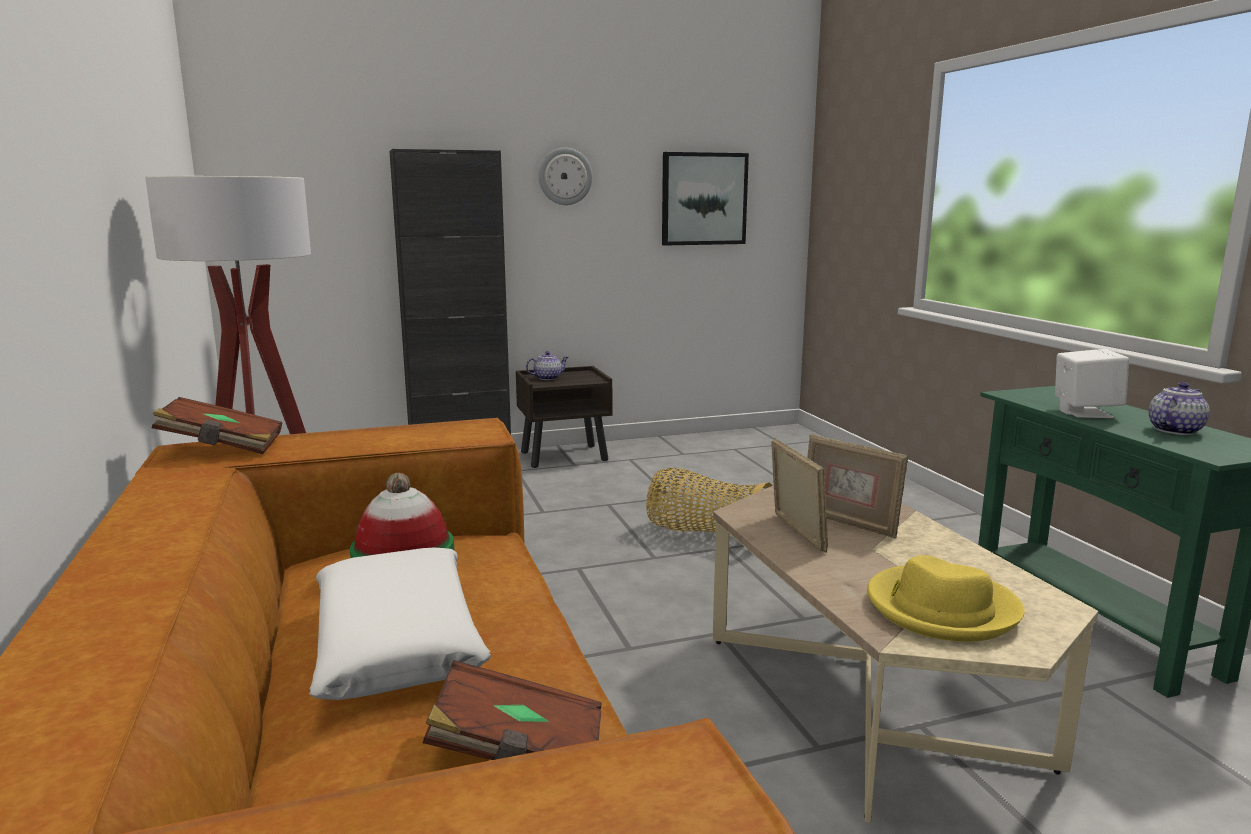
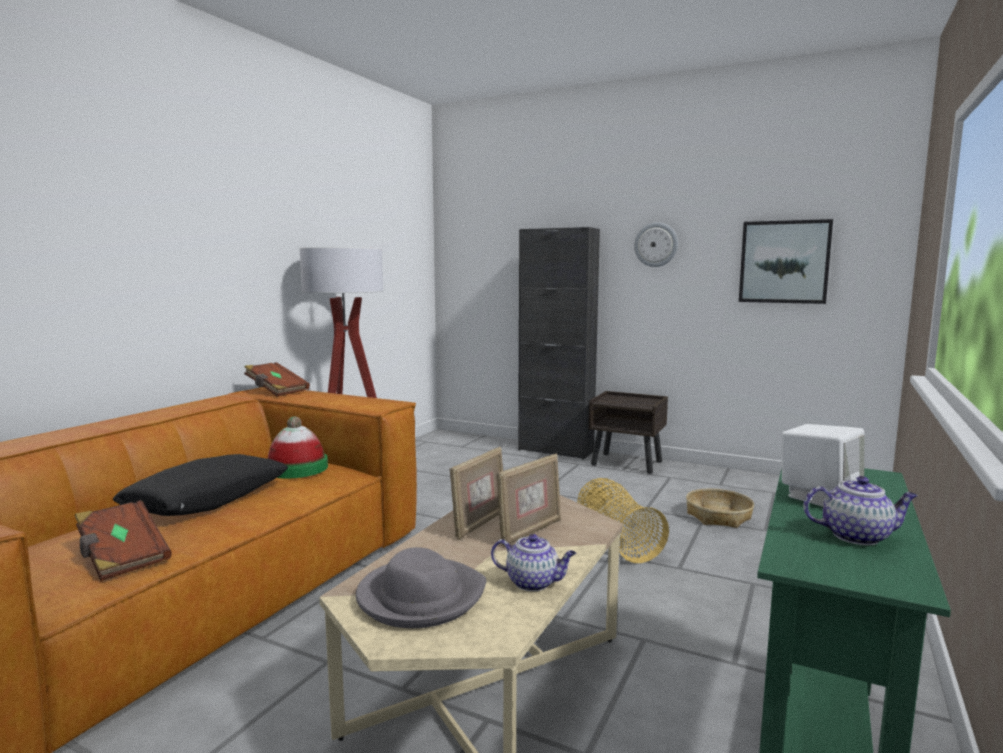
camera: 45 degrees right, 5 degrees down
(398, 641) = (207, 499): white pillow -> black pillow
(548, 378) = (619, 399): teapot -> teapot (533, 582)
(737, 483) = (718, 516): none -> basket
(849, 523) = (530, 532): picture frame -> picture frame turned 135 degrees counterclockwise
(941, 608) = (420, 597): yellow hat -> grey hat

